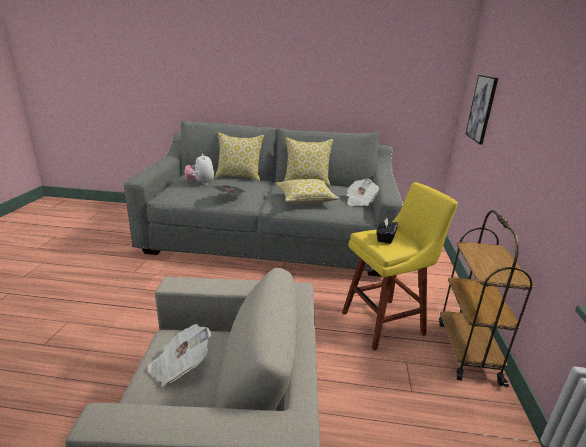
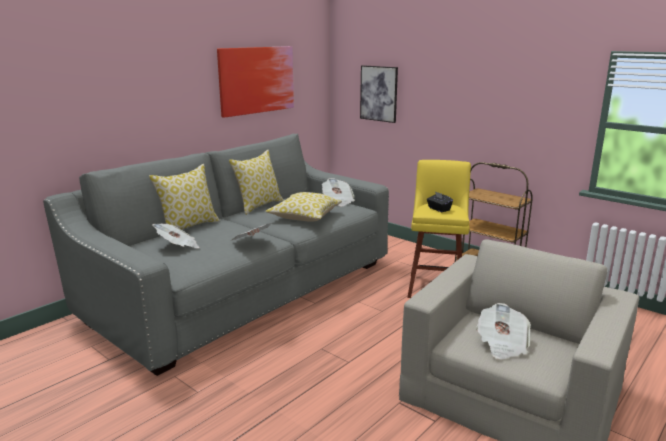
camera: 55 degrees left, 5 degrees down
(200, 183) = (178, 246): plush toy -> newspaper
(362, 78) = (256, 80): none -> picture

